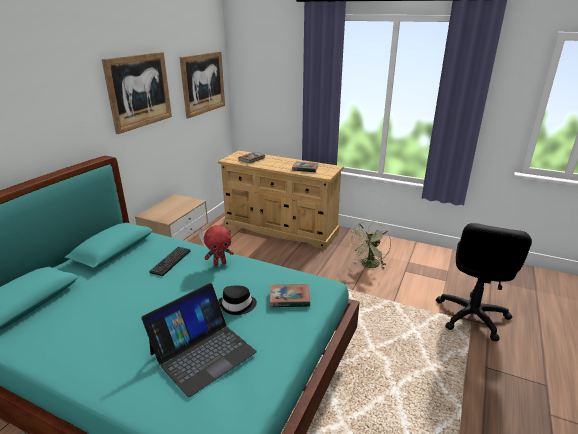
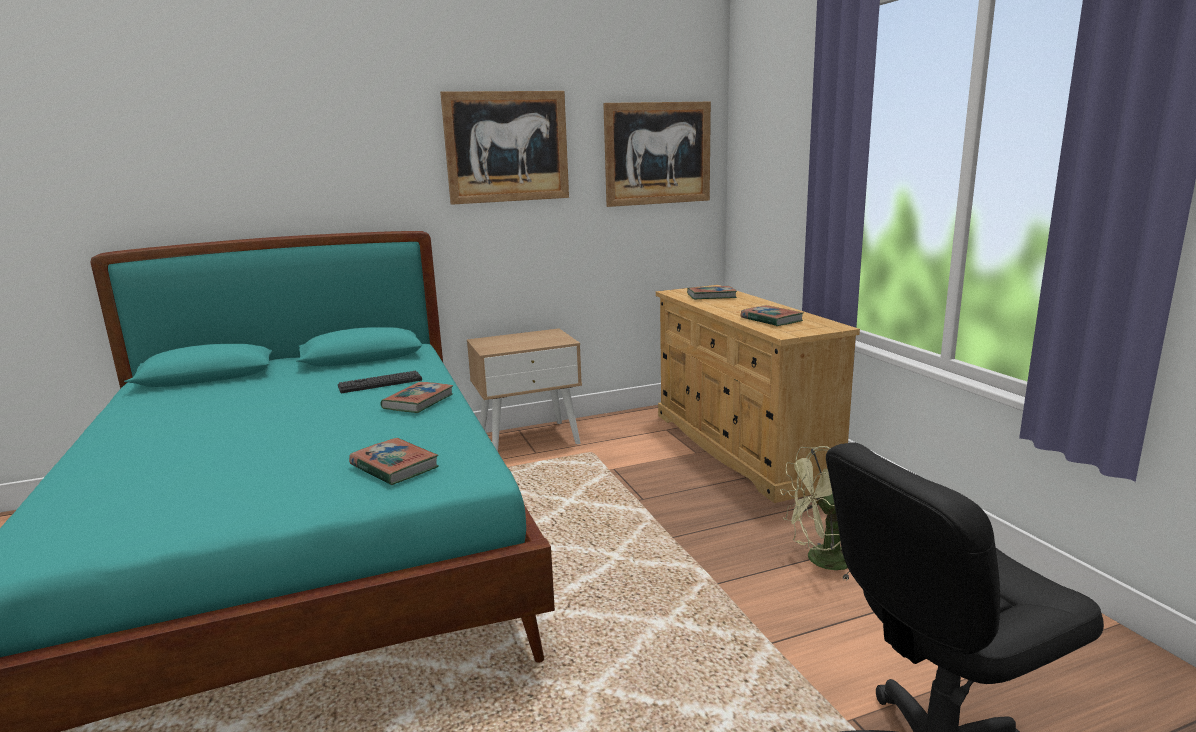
camera: 45 degrees right, 10 degrees down
(202, 352) = (189, 470): laptop -> none
(220, 263) = (418, 402): red plush toy -> book
(237, 305) = (331, 448): black hat -> none

